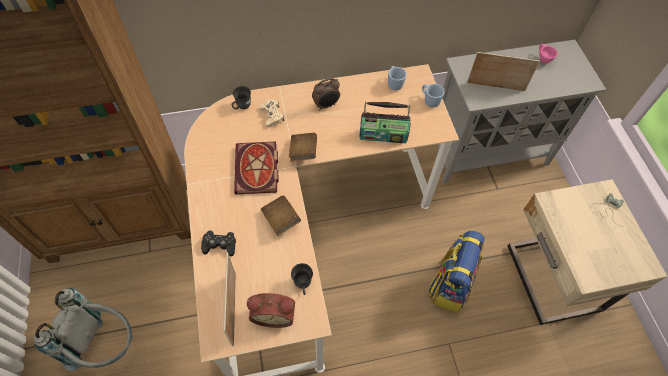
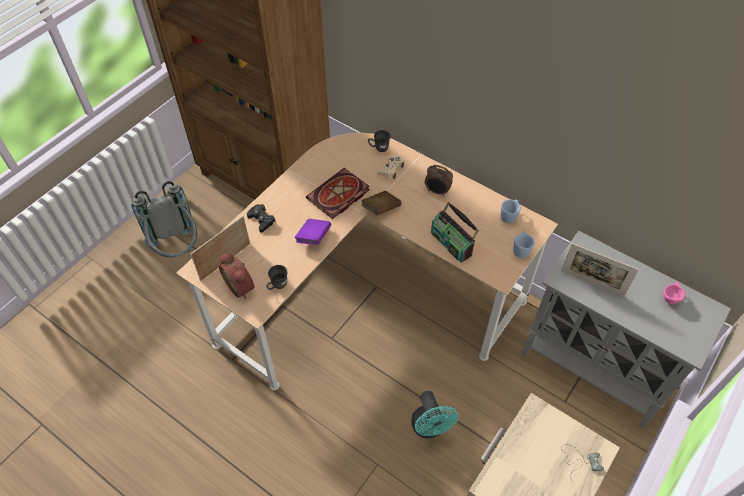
camera: 50 degrees right, 5 degrees down
(281, 220) = (313, 237): brown book -> purple book
(450, 284) = (430, 428): backpack -> turquoise fan
(495, 86) = (592, 283): picture frame -> picture frame turned 150 degrees clockwise

